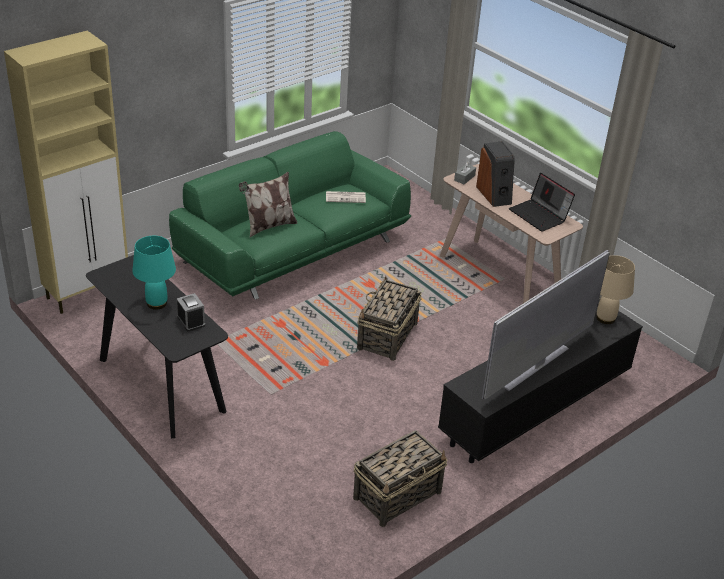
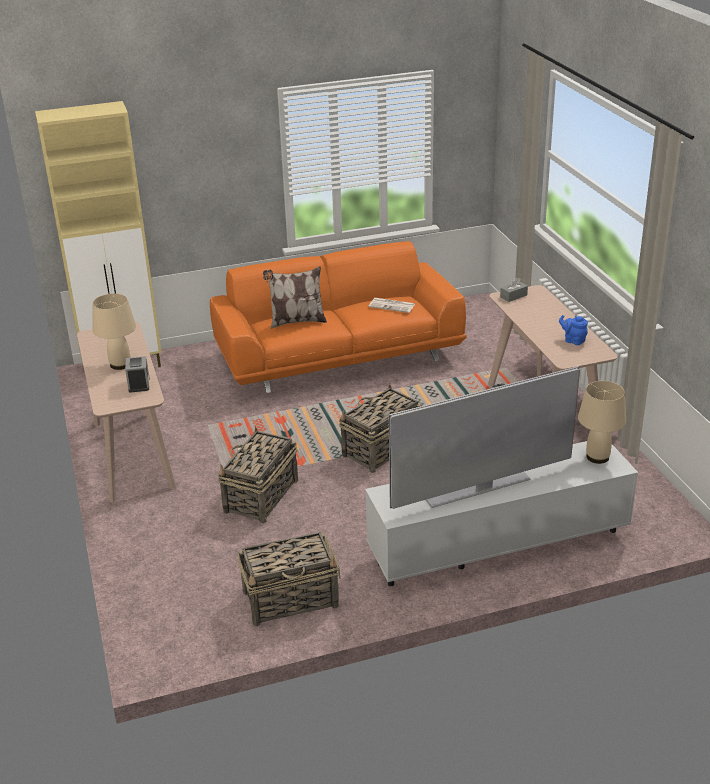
camera: 25 degrees right, 5 degrees down
(157, 303) = (121, 364): turquoise table lamp -> beige table lamp
(160, 385) = (132, 454): black console table -> beige console table
(293, 250) = (338, 357): green sofa -> orange sofa
(310, 403) = (260, 496): none -> basket
(494, 195) = (535, 315): speaker -> none
(534, 408) = (496, 547): black tv stand -> white tv stand
(540, 215) = (573, 340): laptop -> blue teapot

